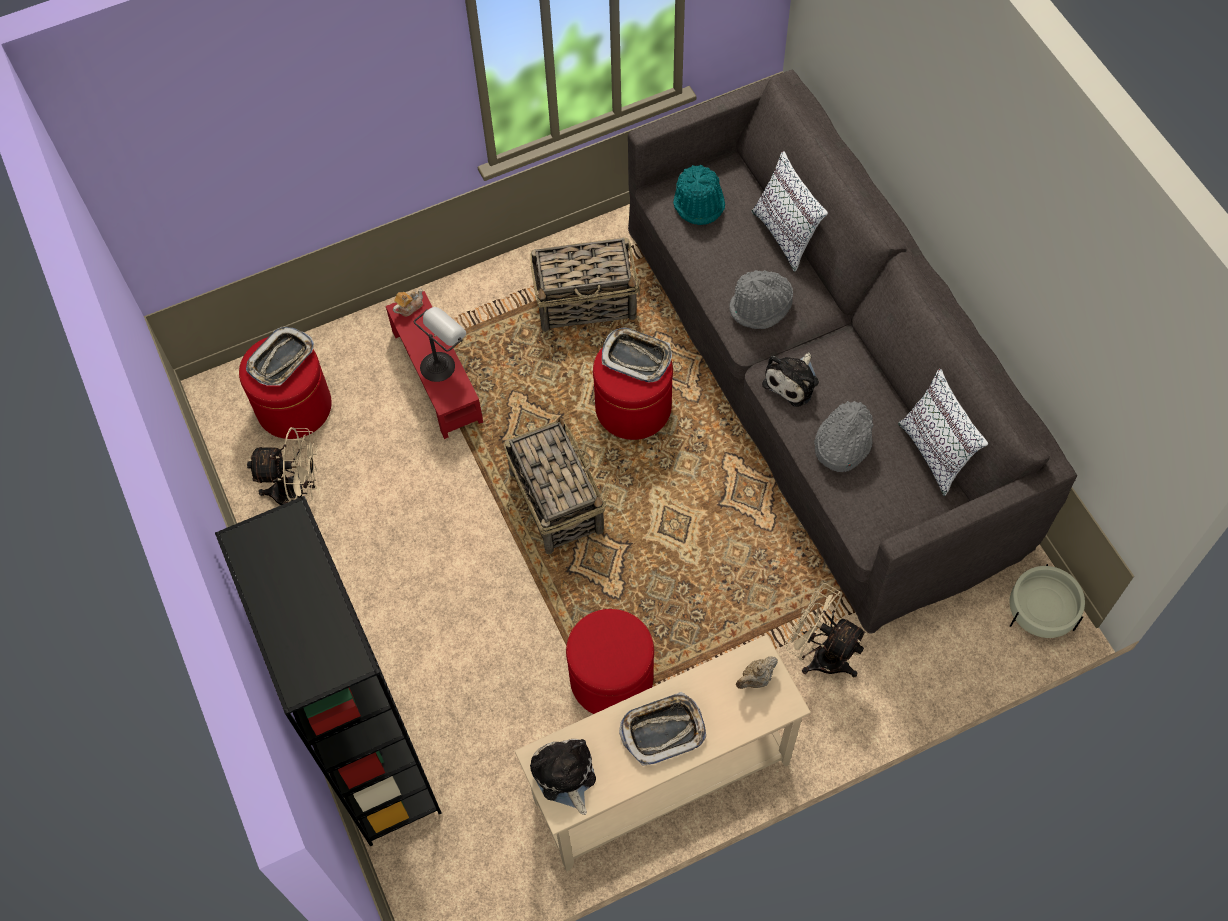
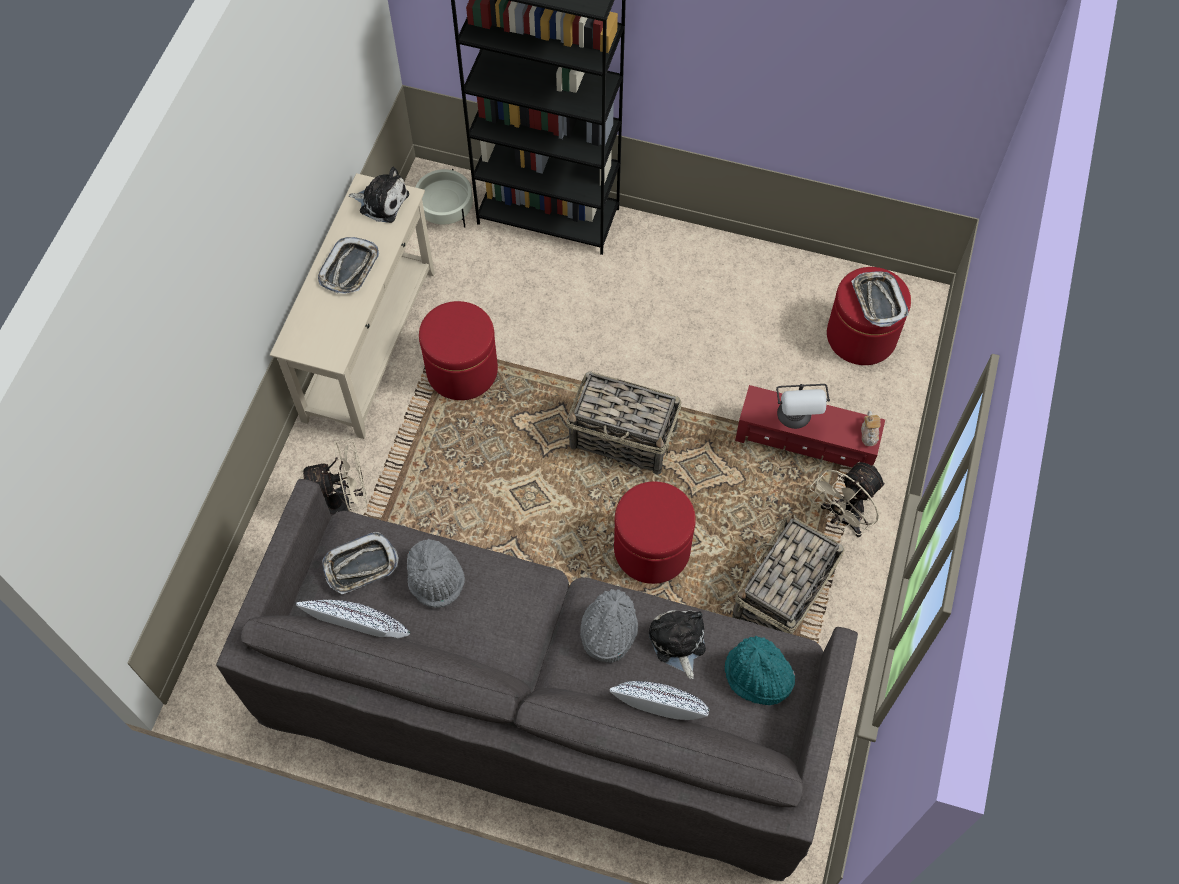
camera: 130 degrees right, 0 degrees up
(298, 493) = (782, 293): beige fan -> beige fan (842, 518)
(636, 357) = (661, 525): tray -> tray (360, 566)
(756, 679) = (322, 342): beige teapot -> none
(793, 381) = (521, 595): plush toy -> plush toy (677, 643)
(1041, 611) = (215, 676): beige planter -> beige planter (445, 209)

